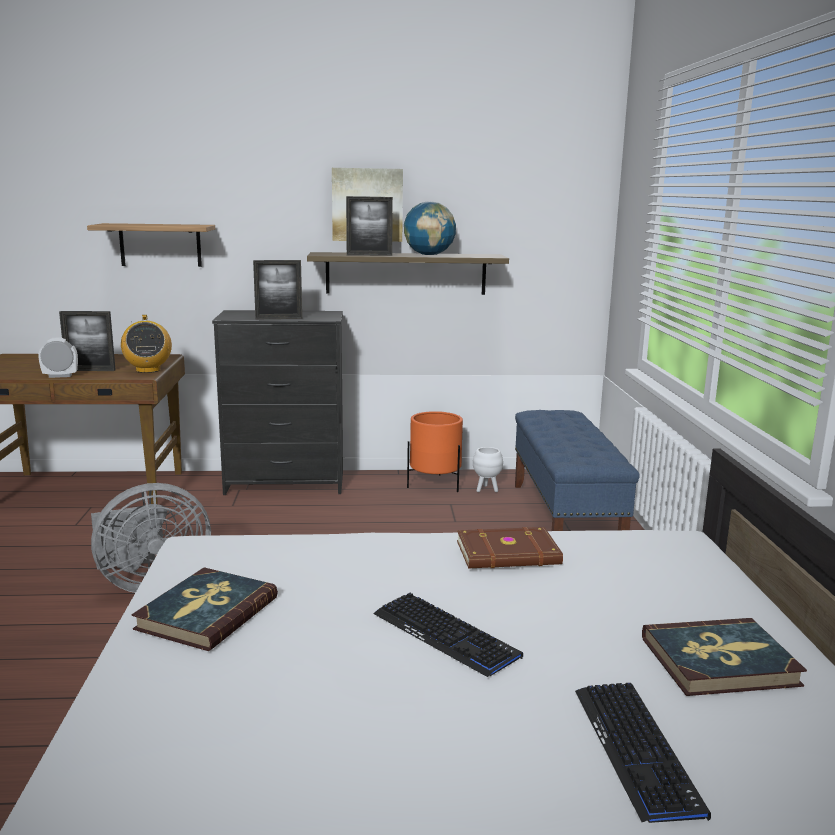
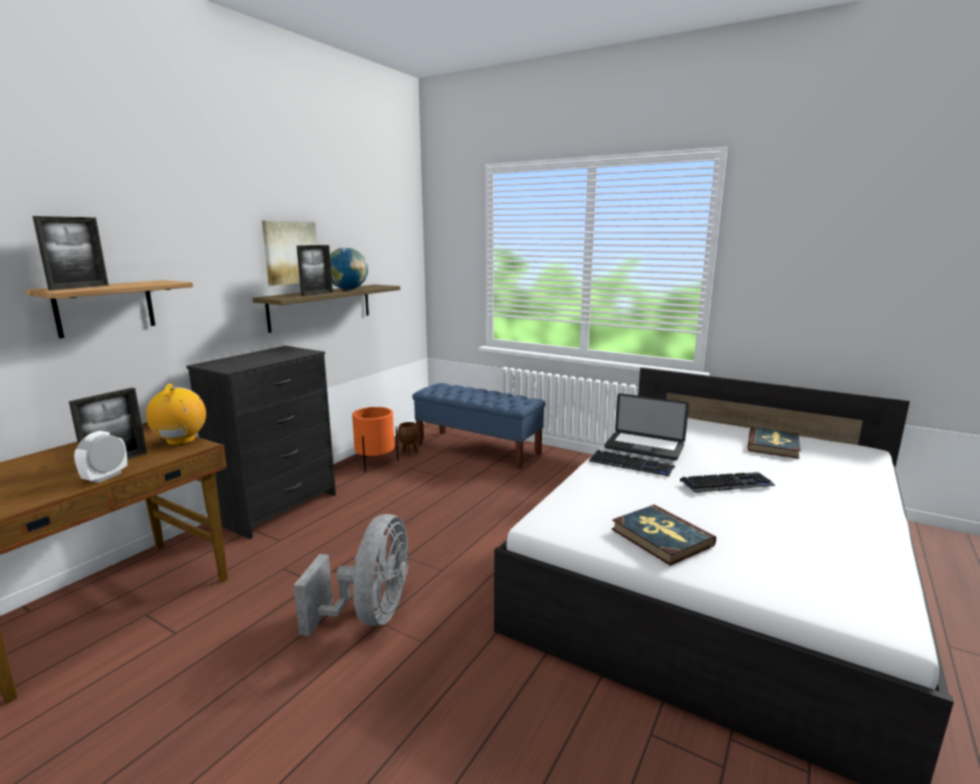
camera: 55 degrees left, 0 degrees up
(148, 370) = (181, 441): radio -> radio turned 120 degrees counterclockwise
(278, 318) = (274, 360): picture frame -> picture frame (79, 287)
(486, 490) = (409, 453): white planter -> brown planter
(509, 554) = (644, 447): brown book -> laptop
(636, 750) = (837, 478): keyboard -> keyboard (631, 465)

